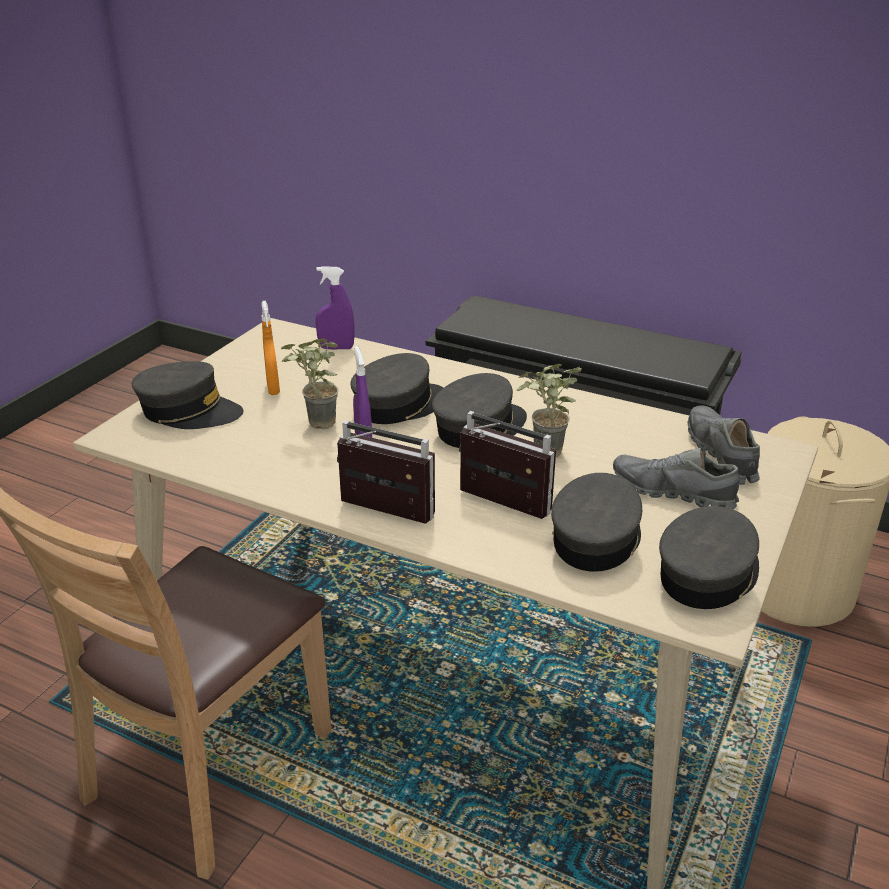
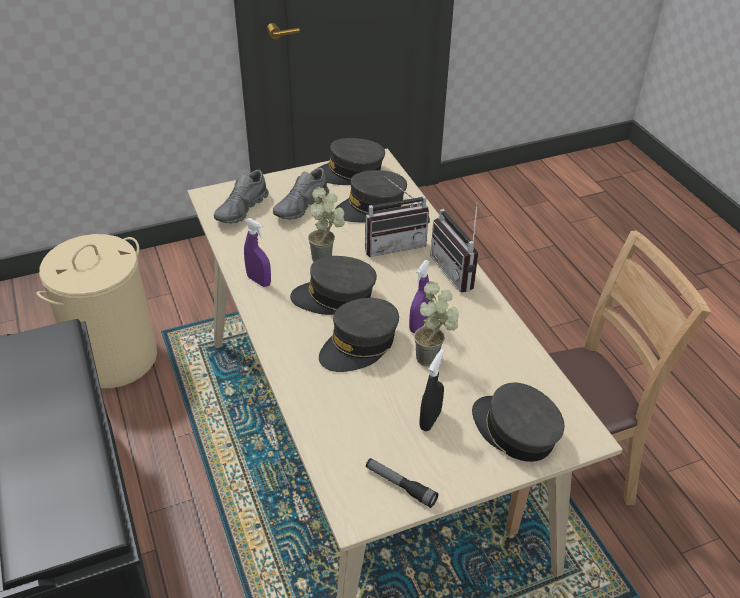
camera: 140 degrees left, 10 degrees up
(258, 351) = (400, 486): none -> flashlight
(273, 388) = (430, 420): orange spray bottle -> black spray bottle
(336, 348) = (332, 445): purple spray bottle -> purple spray bottle (259, 281)
(399, 405) = (359, 345): grey cap -> grey cap turned 45 degrees counterclockwise
(498, 507) = (394, 244): radio -> radio turned 90 degrees counterclockwise
(672, 492) = (301, 206): grey shoe -> grey shoe turned 60 degrees clockwise

